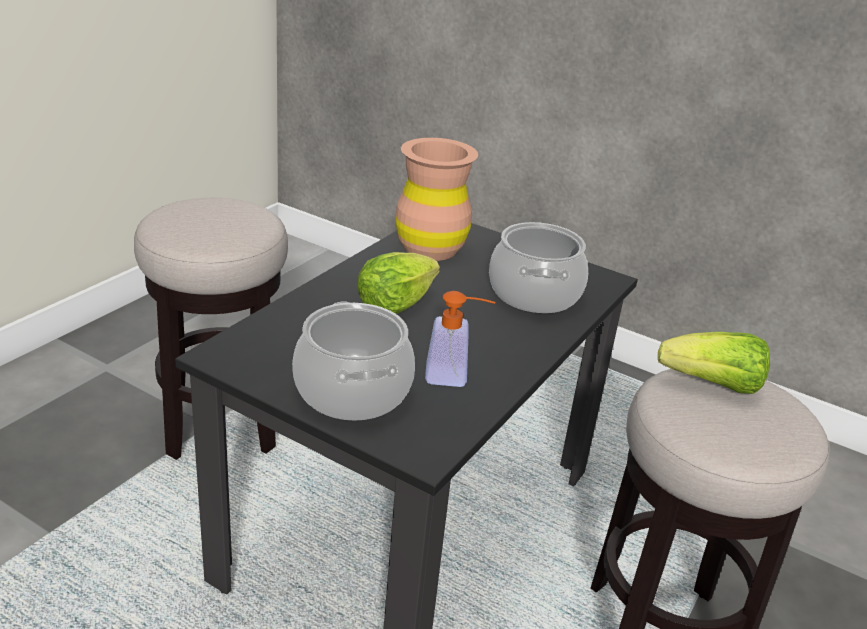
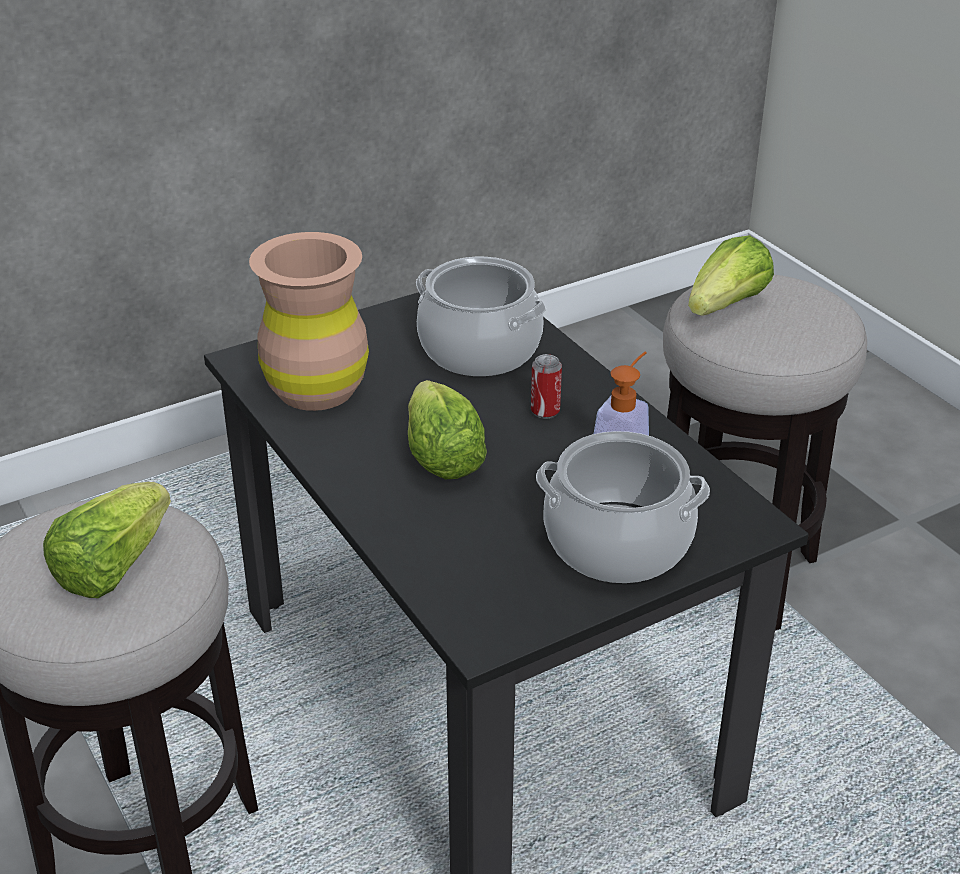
camera: 60 degrees left, 5 degrees up
(209, 225) = (112, 566): none -> lettuce
(485, 333) = (545, 411): none -> can

